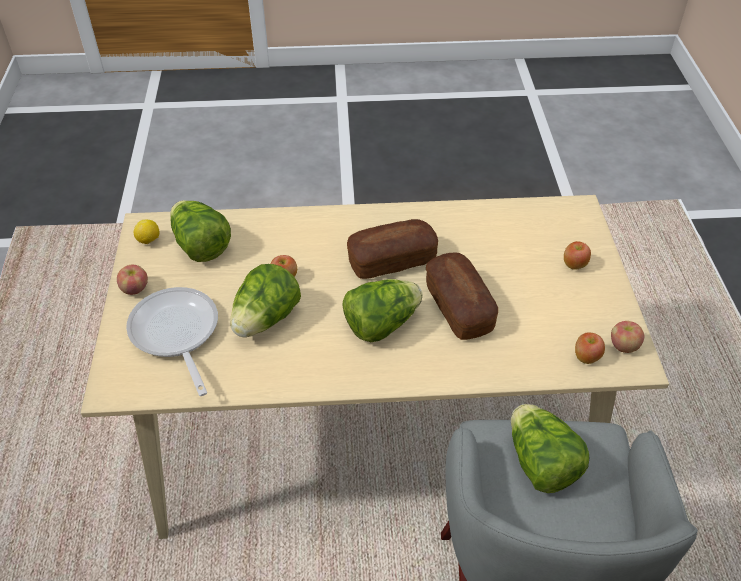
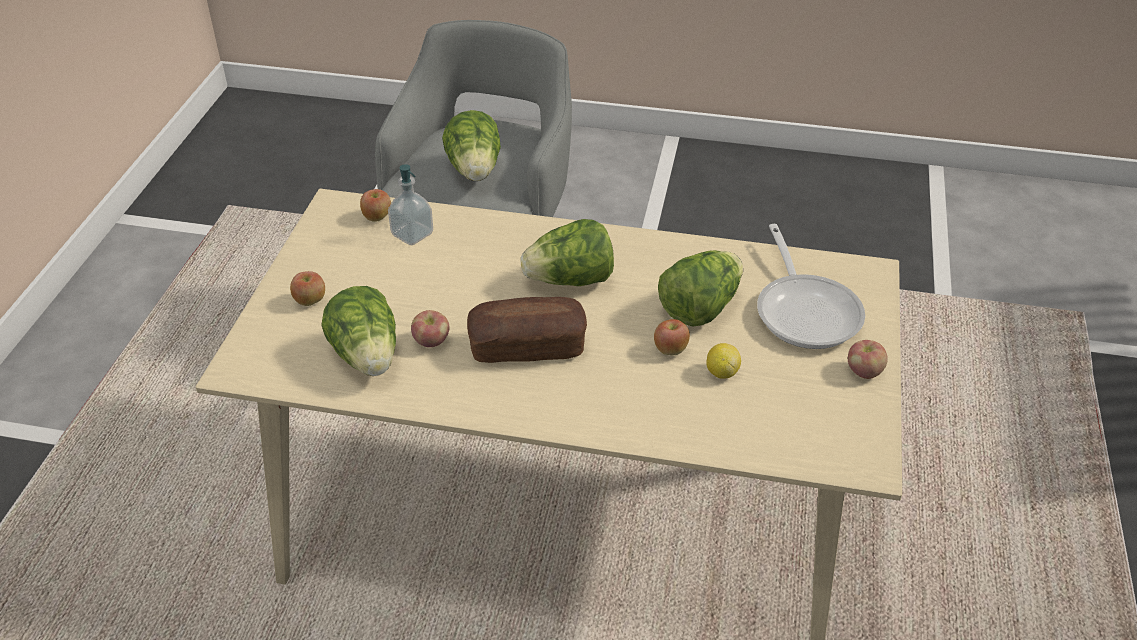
camera: 165 degrees left, 5 degrees down
(149, 241) = (856, 437): lemon -> lemon (721, 372)
(200, 246) = (780, 414): lettuce -> lettuce (367, 357)
(458, 307) = (476, 282): bread -> none
(541, 344) = (412, 234): none -> soap dispenser
(623, 346) = (332, 220): apple -> apple (431, 341)

